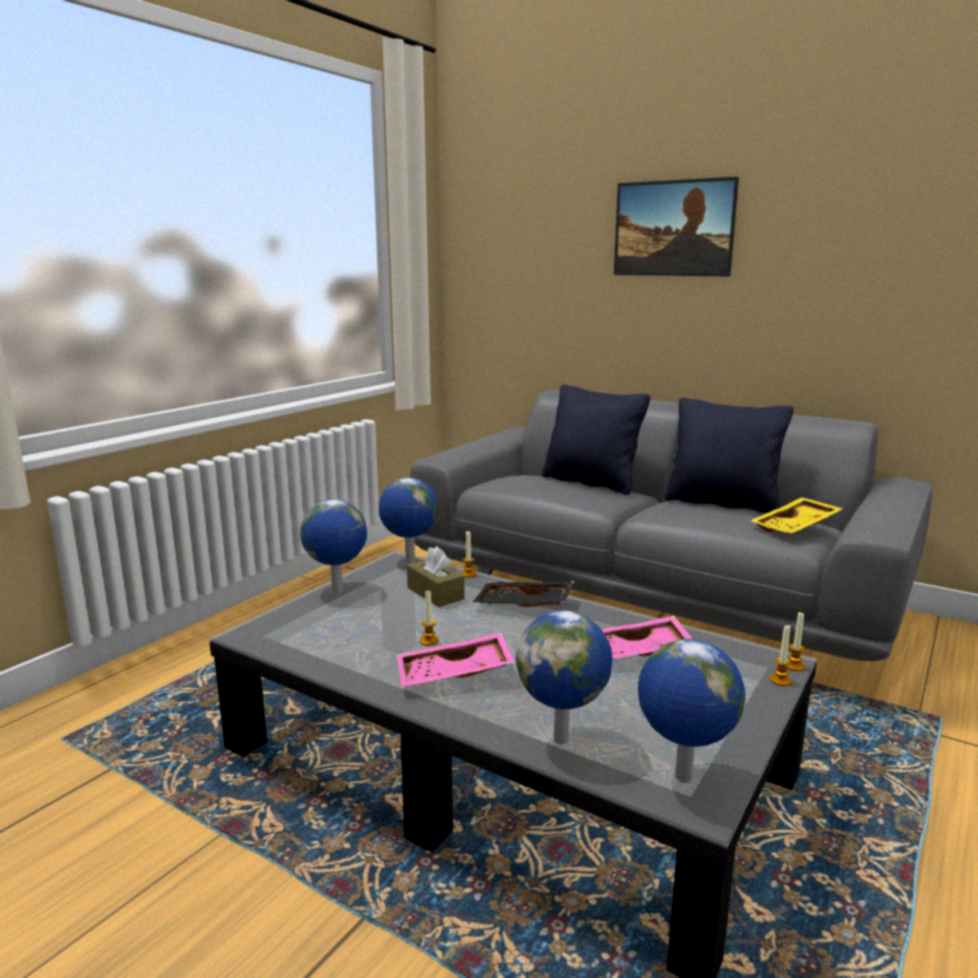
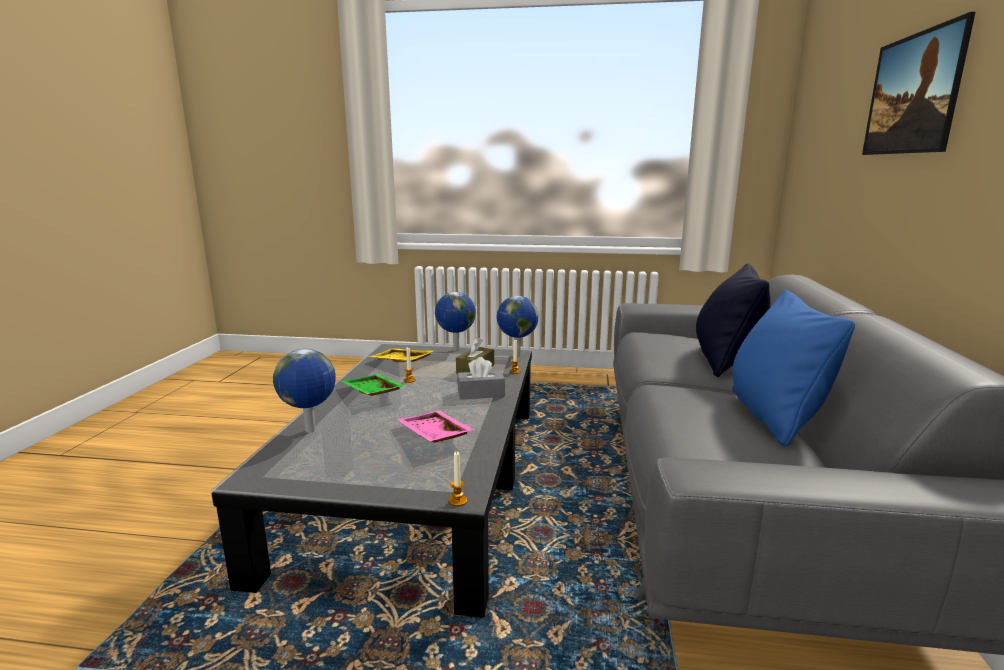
camera: 65 degrees right, 0 degrees up
(454, 675) = (372, 393): pink tray -> green tray
(523, 605) = (480, 393): black tray -> grey tissue box
(682, 778) = (275, 469): globe -> none
(722, 503) = (773, 417): black pillow -> blue pillow
(780, 680) = (426, 496): candle -> none
(796, 527) = (728, 450): yellow tray -> yellow tray (401, 362)

